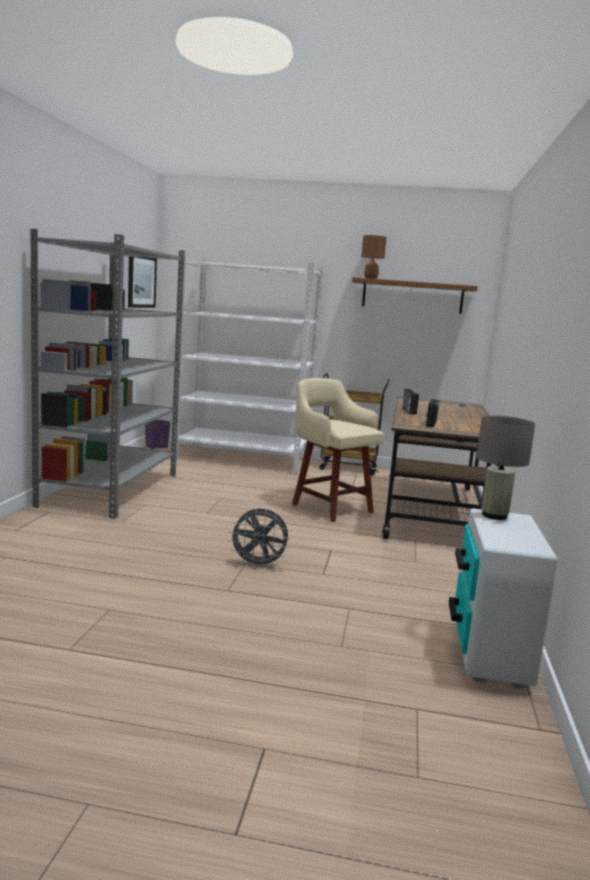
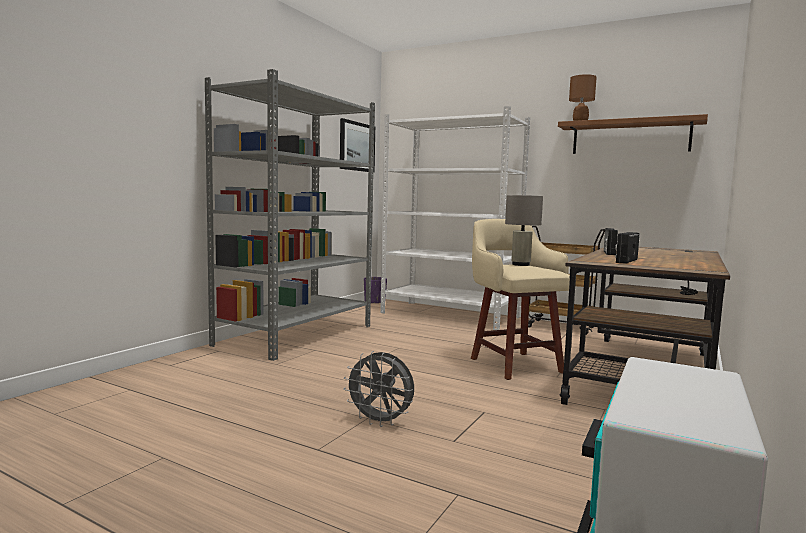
camera: 20 degrees right, 5 degrees down
(493, 515) = (662, 369): grey table lamp -> grey table lamp (520, 264)

